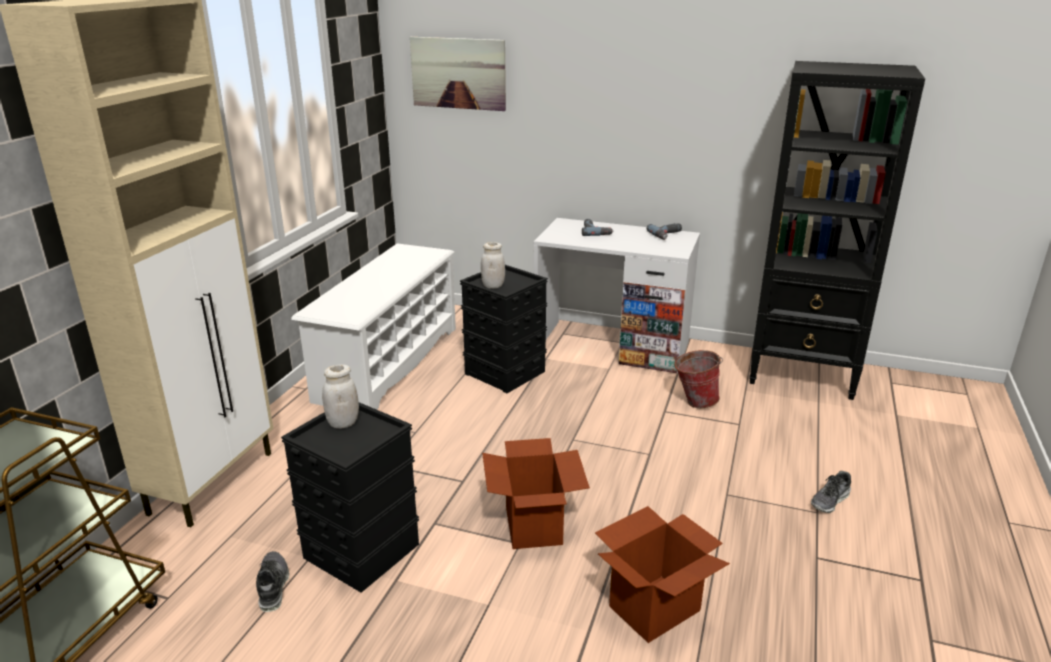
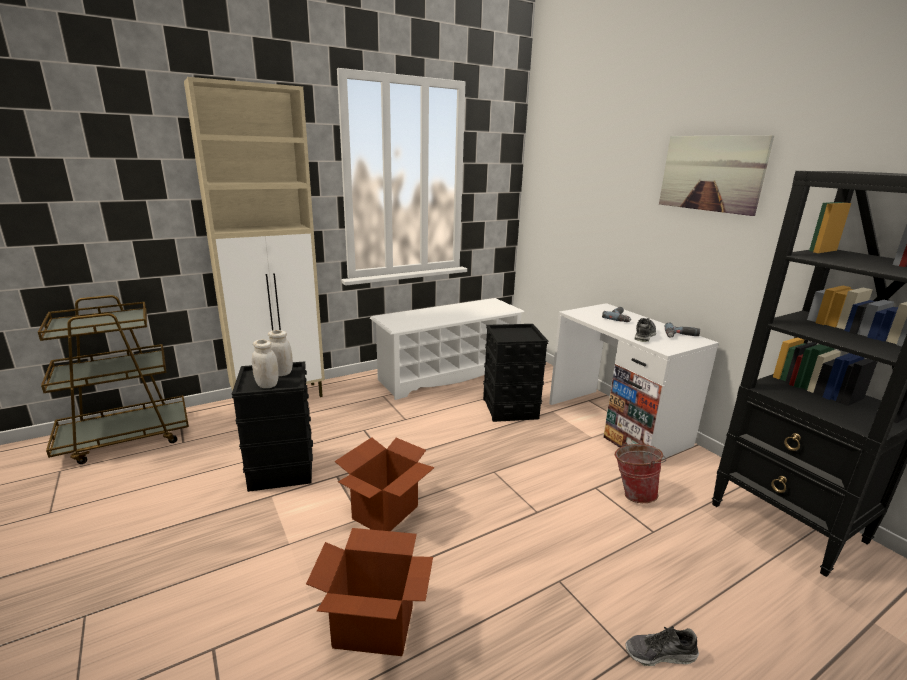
camera: 40 degrees right, 5 degrees down
(272, 586) = (222, 462): shoe -> shoe (644, 335)
(458, 73) = (561, 179): picture -> picture (711, 173)
(493, 286) = (505, 335): white jar -> white jar (267, 385)

